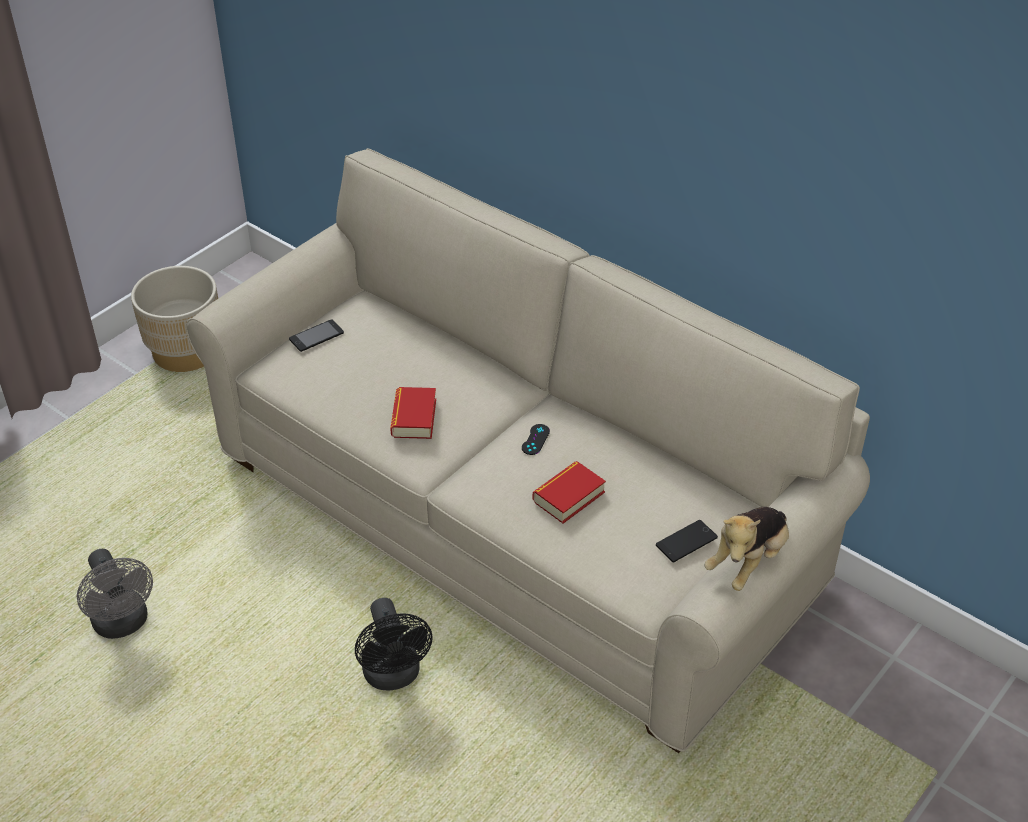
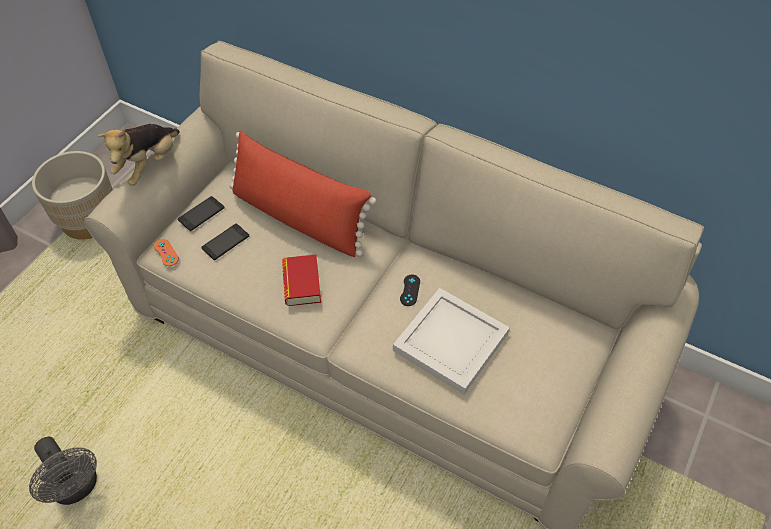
camera: 10 degrees left, 10 degrees up
(269, 370) = (166, 252): none -> orange game controller
(394, 676) = (317, 500): black fan -> none
(426, 353) = (298, 217): none -> red pillow
(568, 496) = (451, 343): book -> white tray
(686, 541) = (560, 373): phone -> phone (225, 242)
(748, 561) = (631, 400): plush toy -> plush toy (149, 165)

